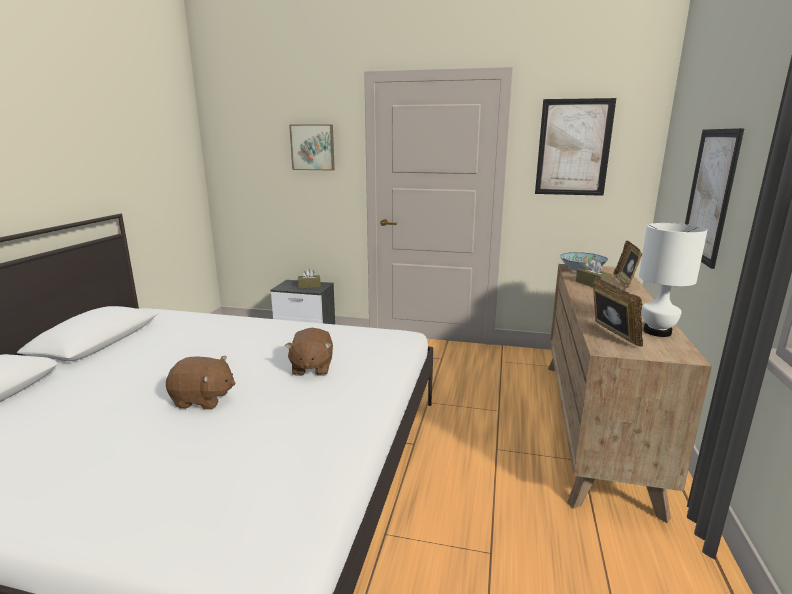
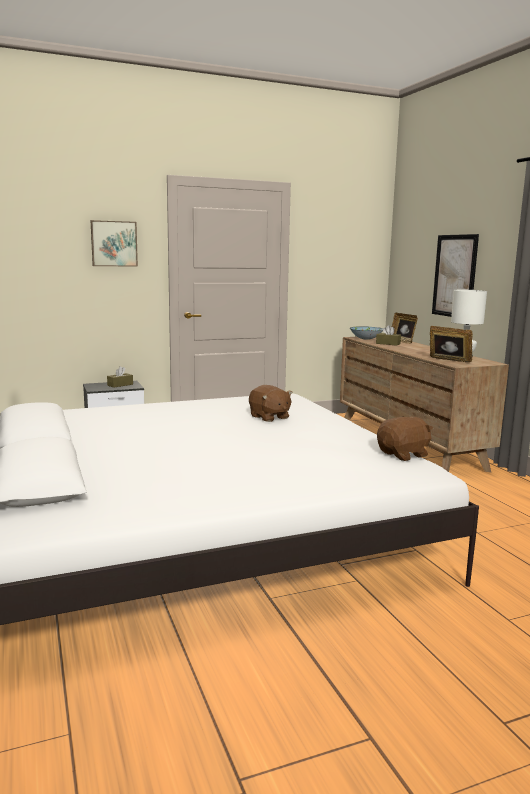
camera: 35 degrees left, 5 degrees down
(203, 400) = (238, 441): brown plush toy -> brown plush toy (404, 454)
(573, 148) = (335, 247): picture -> none

